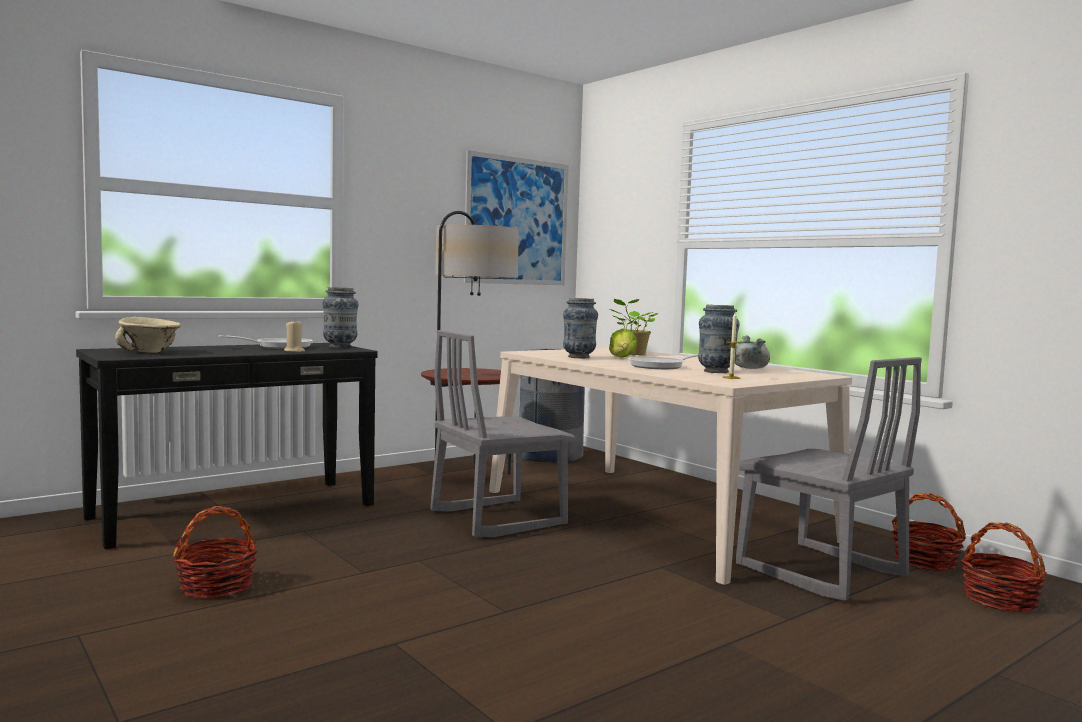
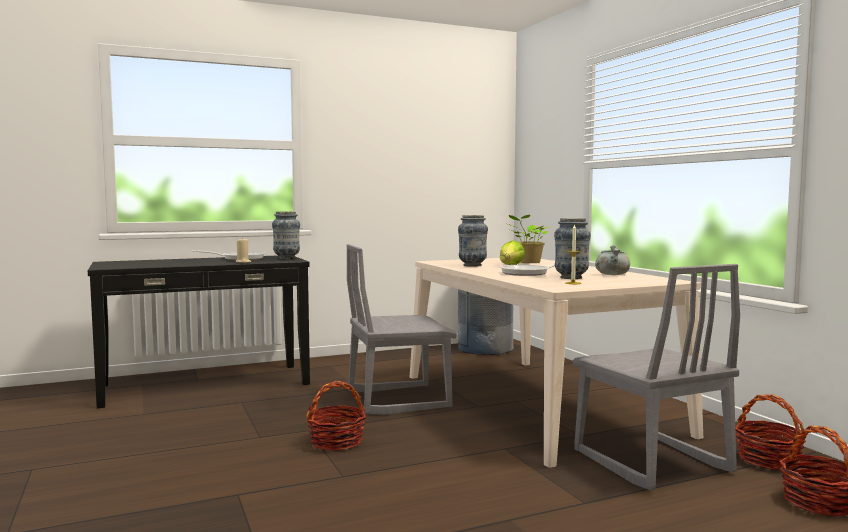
camera: 15 degrees right, 0 degrees up
(151, 352) = (137, 263): beige bowl -> none
(216, 586) = (148, 440): basket -> basket (337, 442)
(468, 472) = (405, 360): floor lamp -> none
(517, 221) = (456, 152): picture -> none

